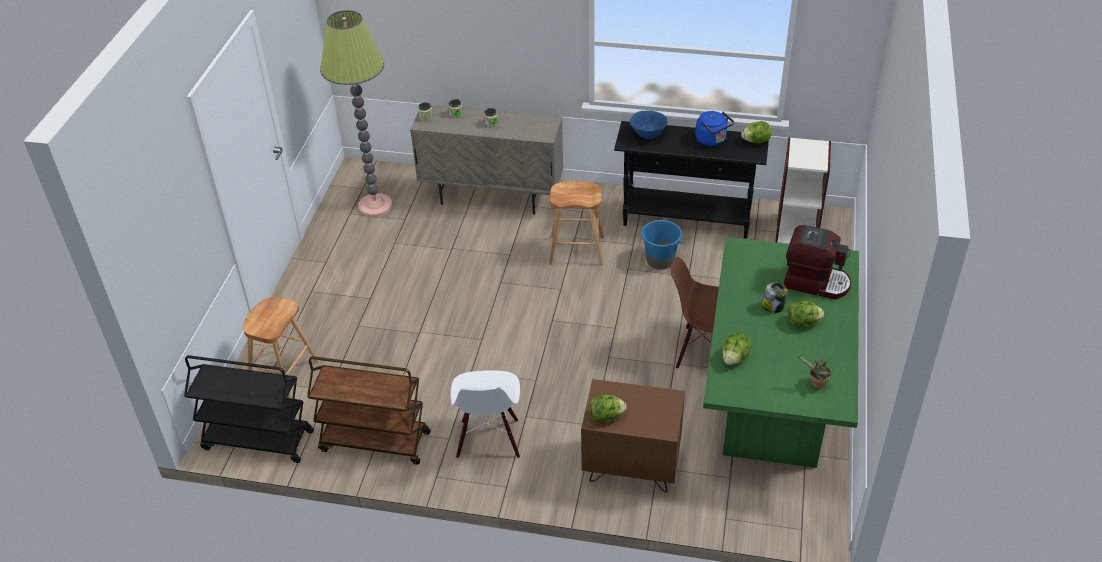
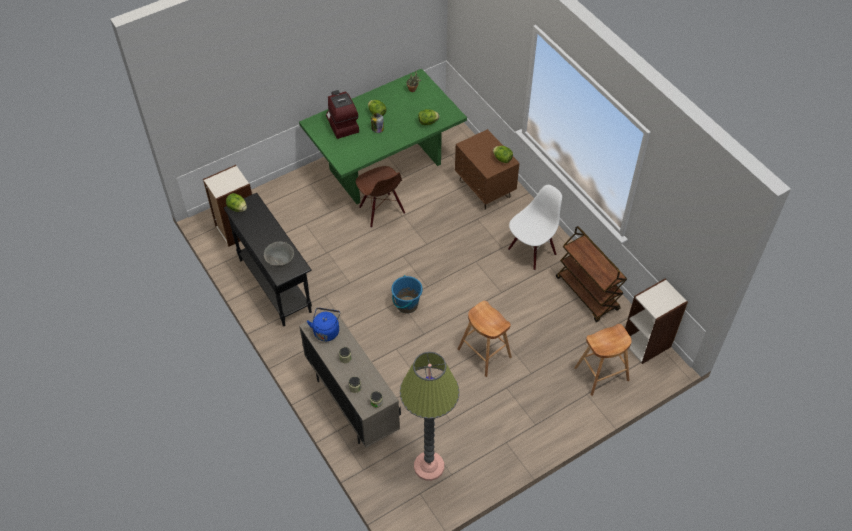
camera: 135 degrees left, 10 degrees up
(257, 440) = (647, 343): black cart -> bookcase
(576, 250) = (358, 318): brown stool -> brown stool (484, 353)
(648, 135) = (280, 262): blue bowl -> grey bowl
(660, 260) = (326, 273): blue bucket -> blue bucket (407, 305)
(712, 140) = (256, 228): blue kettle -> blue kettle (326, 330)

